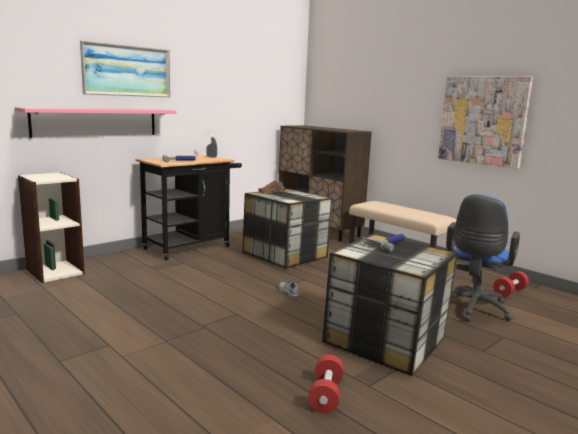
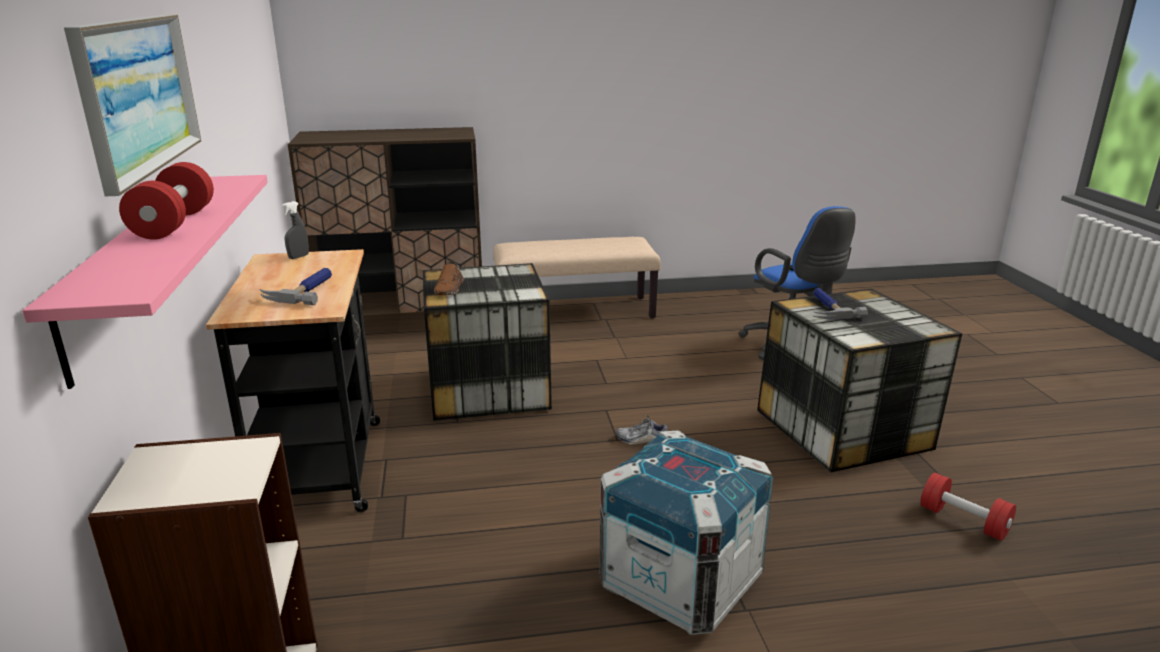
camera: 55 degrees left, 10 degrees up
(174, 322) = (680, 582): none -> crate
(483, 120) = (664, 90): picture -> none
(509, 292) = (760, 310): red dumbbell -> red dumbbell (174, 224)

